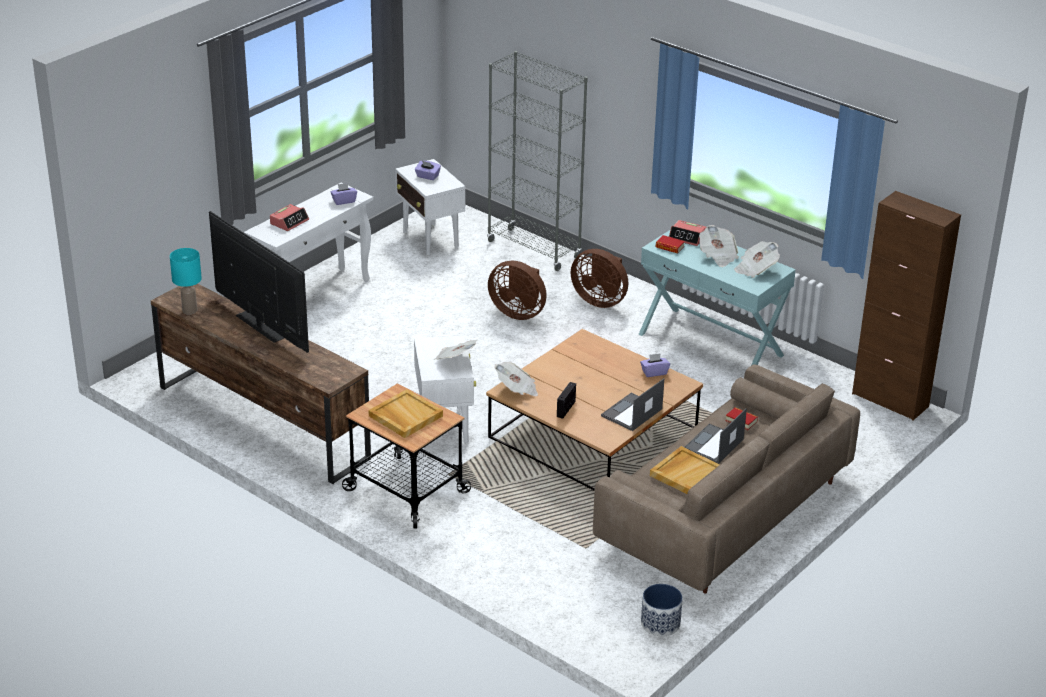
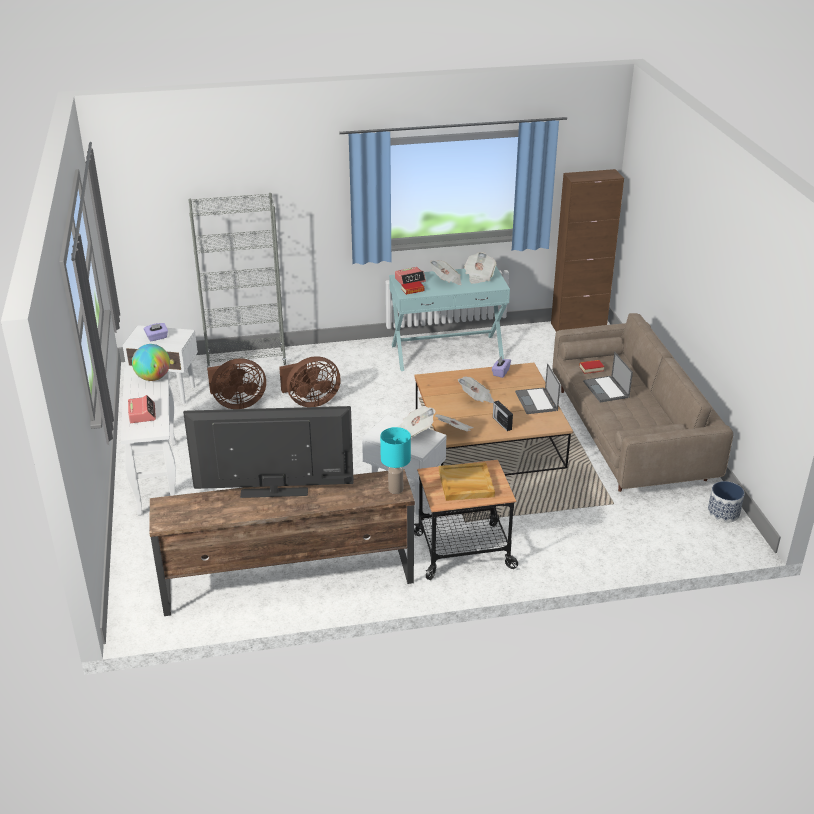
camera: 50 degrees left, 0 degrees up
(189, 311) = (197, 518): turquoise table lamp -> turquoise table lamp (396, 489)
(344, 201) = (153, 378): purple tissue box -> globe
(588, 378) = (476, 399): none -> newspaper
(600, 300) = (342, 366): brown fan -> brown fan (237, 403)
(686, 473) = (627, 413): beige tray -> none

